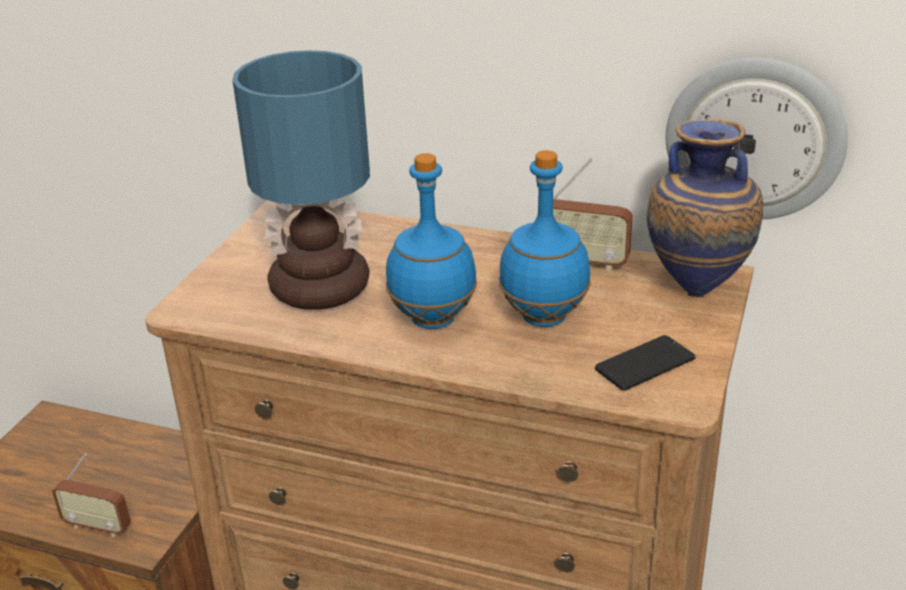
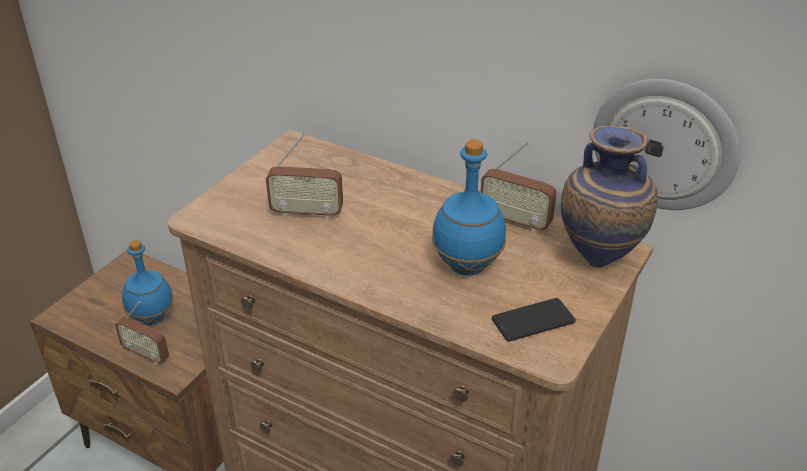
camera: 10 degrees right, 5 degrees up
(323, 286) = (307, 213): table lamp -> radio
(434, 319) = (381, 255): blue bottle -> blue bottle (153, 318)

